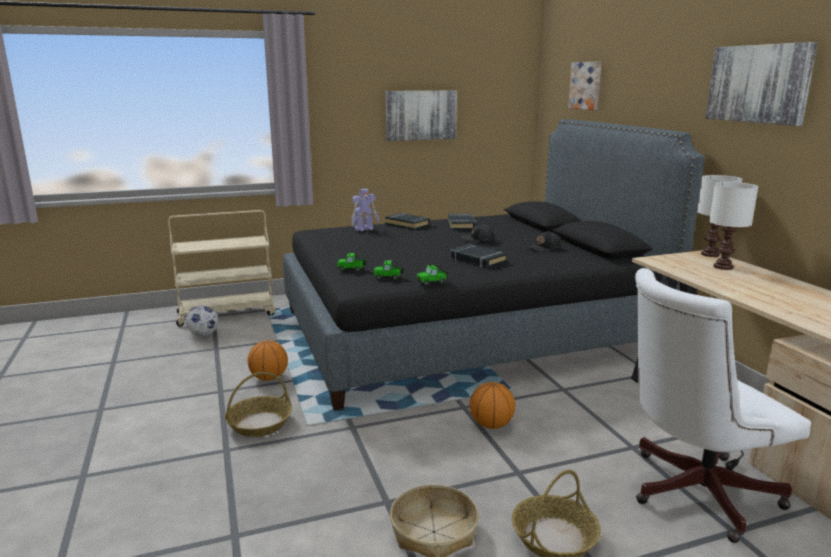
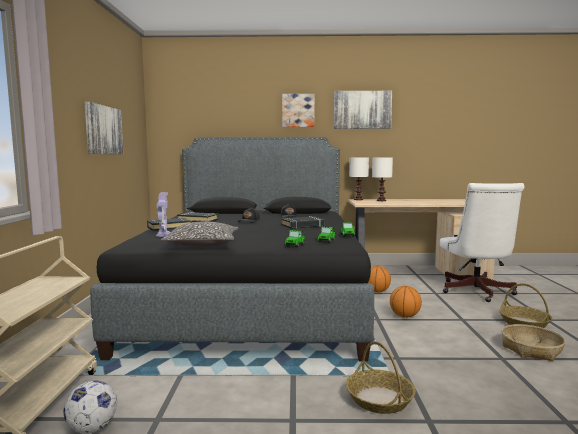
camera: 70 degrees left, 10 degrees down
(269, 378) = (278, 387): basketball -> basketball (377, 291)
(334, 245) = (203, 244): none -> pillow
(586, 85) = (213, 113): picture -> picture (298, 110)

